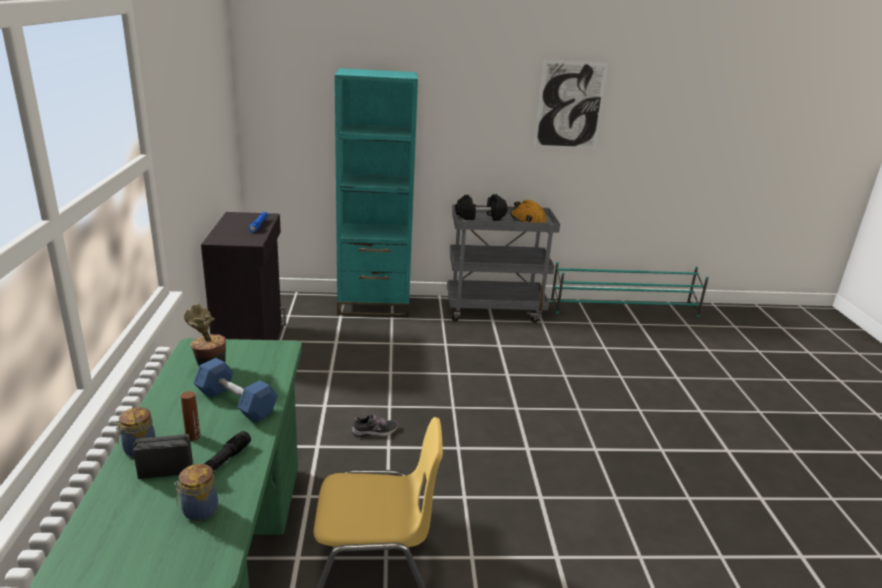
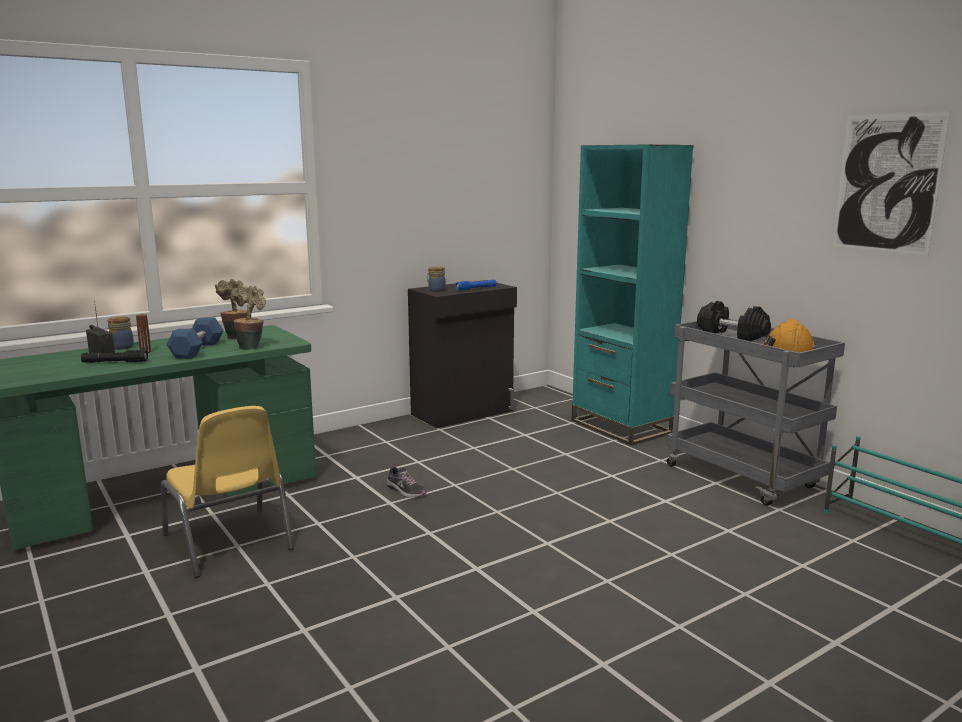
camera: 60 degrees right, 10 degrees down
(198, 511) = (61, 369): jar -> jar (436, 290)
(270, 371) = (251, 347): none -> potted plant

